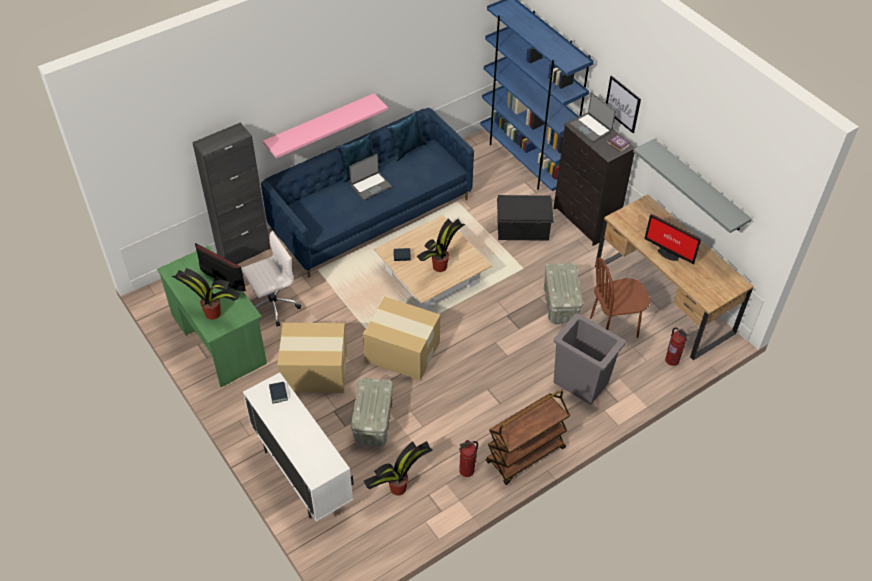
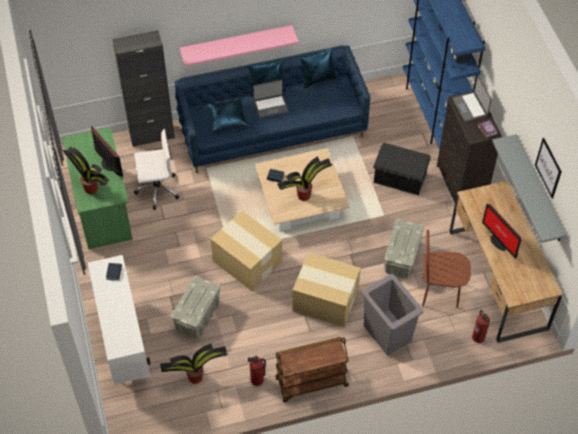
camera: 20 degrees right, 5 degrees up
(314, 370) = (168, 257): cardboard box -> cardboard box (324, 299)
(330, 209) = (228, 118): none -> blue pillow
(622, 104) = (501, 94): picture -> picture (548, 168)

